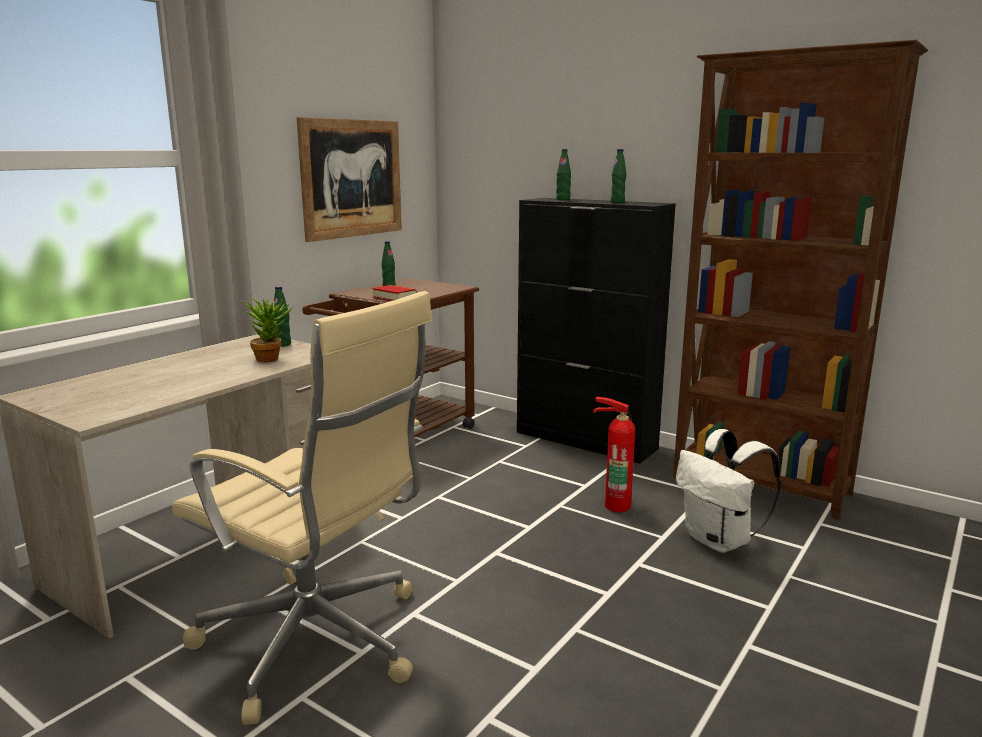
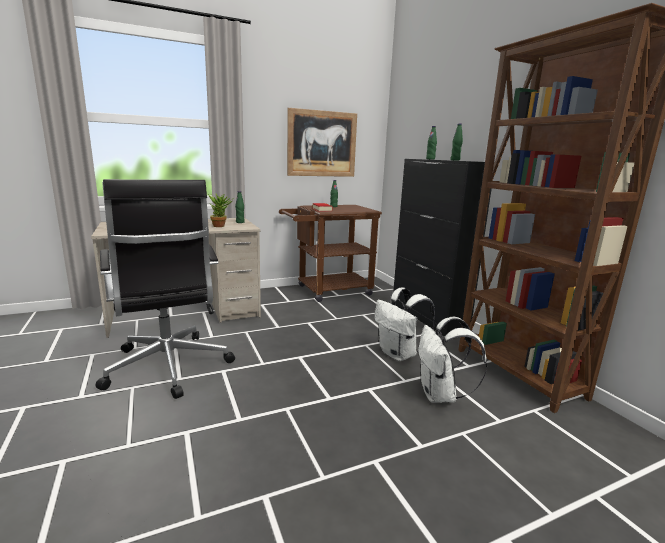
camera: 30 degrees right, 0 degrees up
(317, 643) = (168, 368): beige office chair -> black office chair
(616, 504) = (399, 354): fire extinguisher -> white backpack

